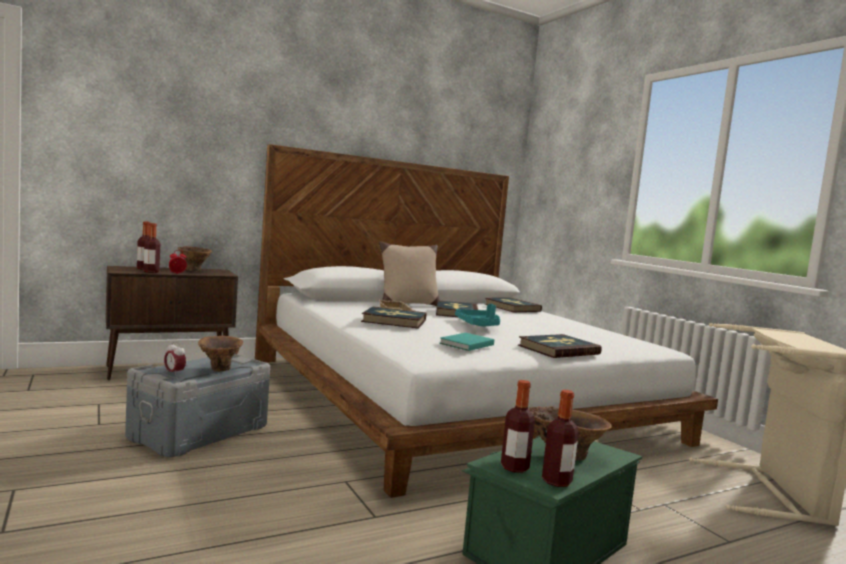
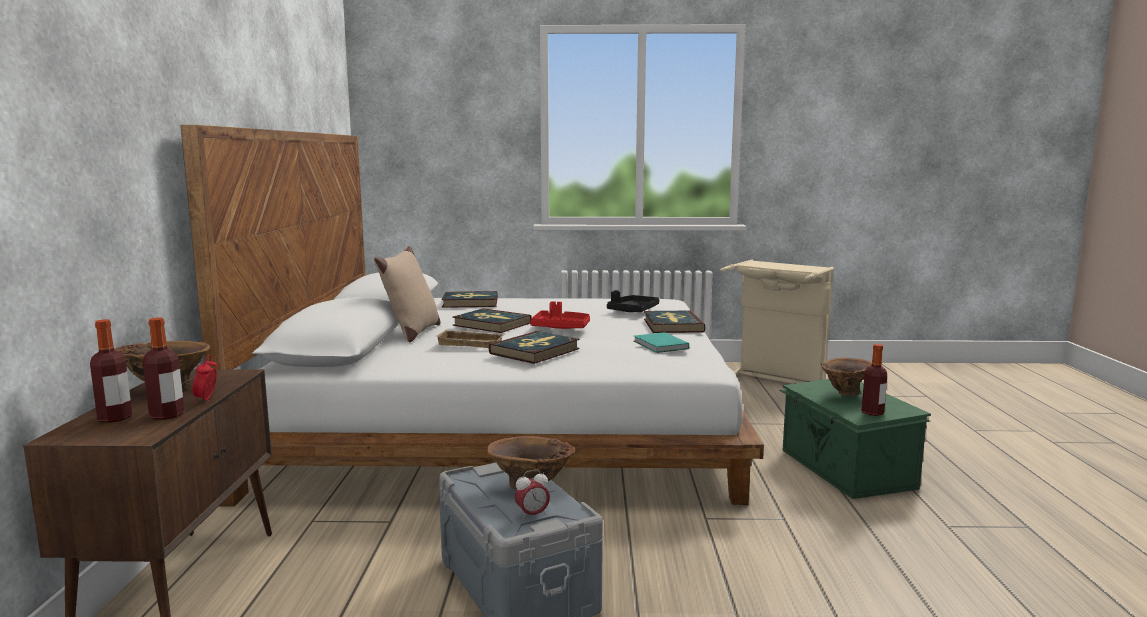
camera: 60 degrees left, 5 degrees up
(479, 324) = (560, 327): turquoise tray -> red tray
(556, 481) = (900, 406): bottle -> none
(585, 339) = (633, 311): none -> black tray

